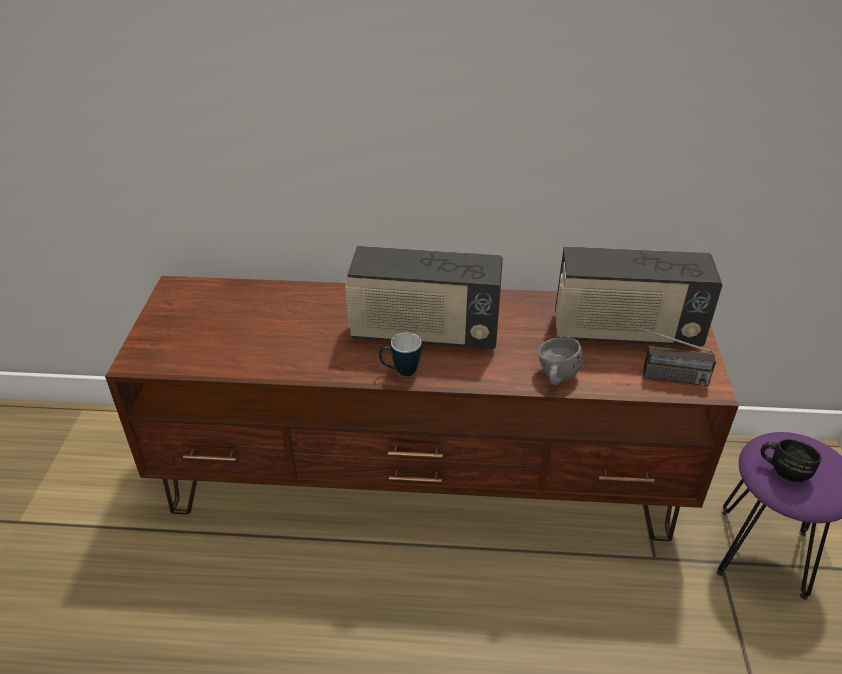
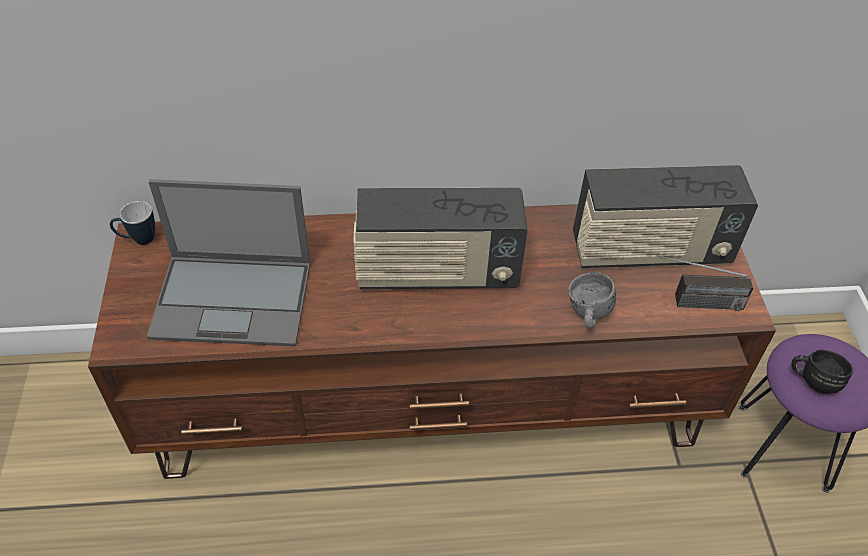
camera: 10 degrees left, 10 degrees up
(242, 337) = (234, 299): none -> laptop
(400, 371) = (420, 325): mug -> mug (138, 240)

